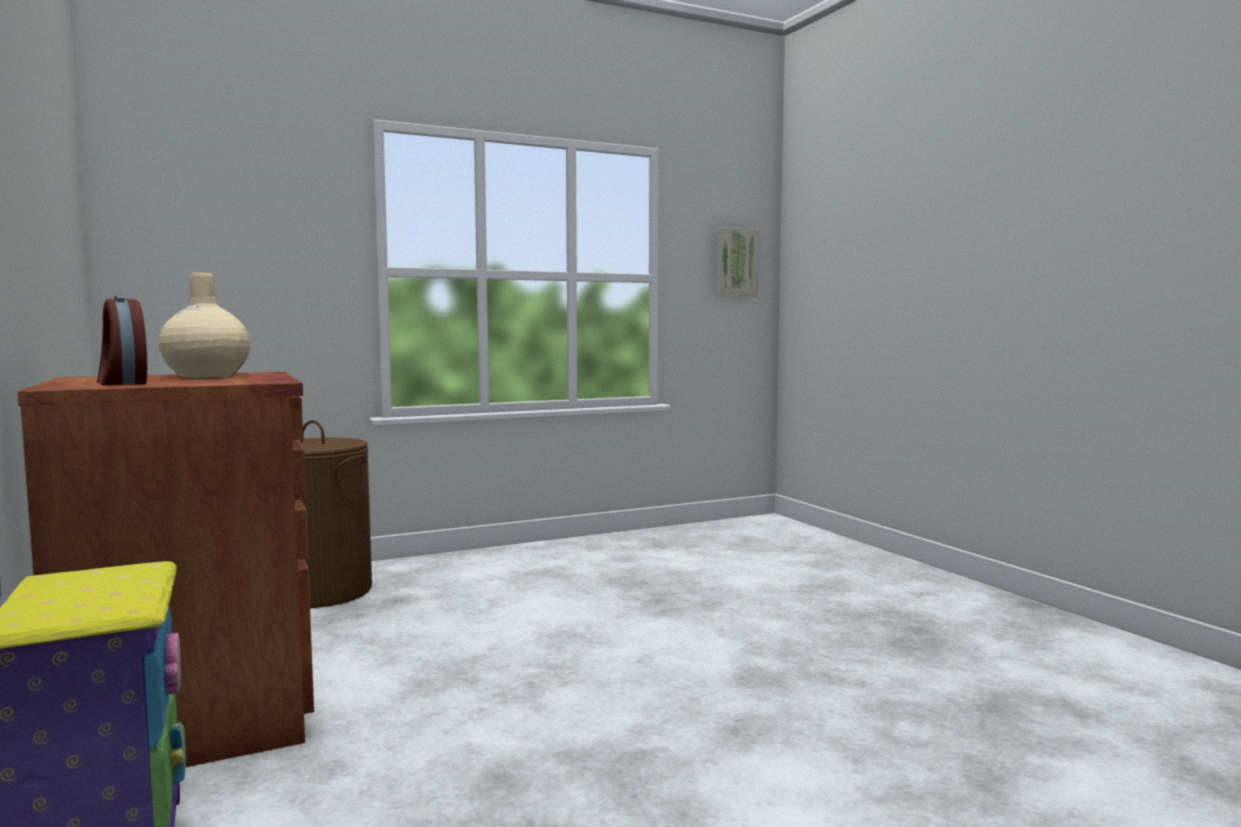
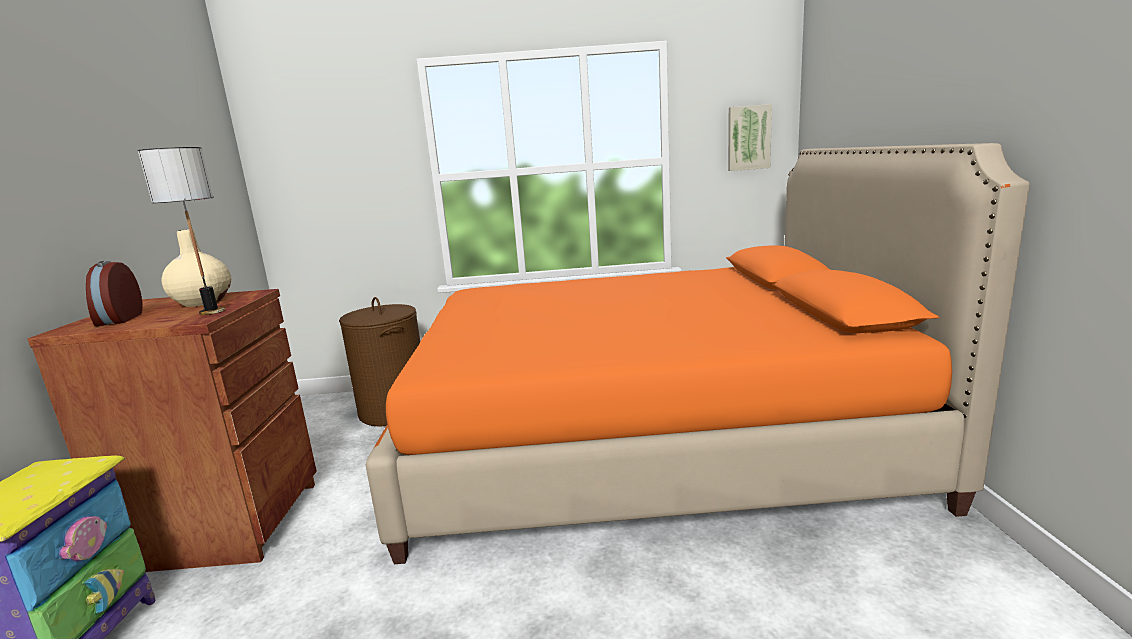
camera: 25 degrees right, 10 degrees up
(264, 378) = (211, 312): none -> table lamp
(694, 586) = (647, 440): none -> orange bed

